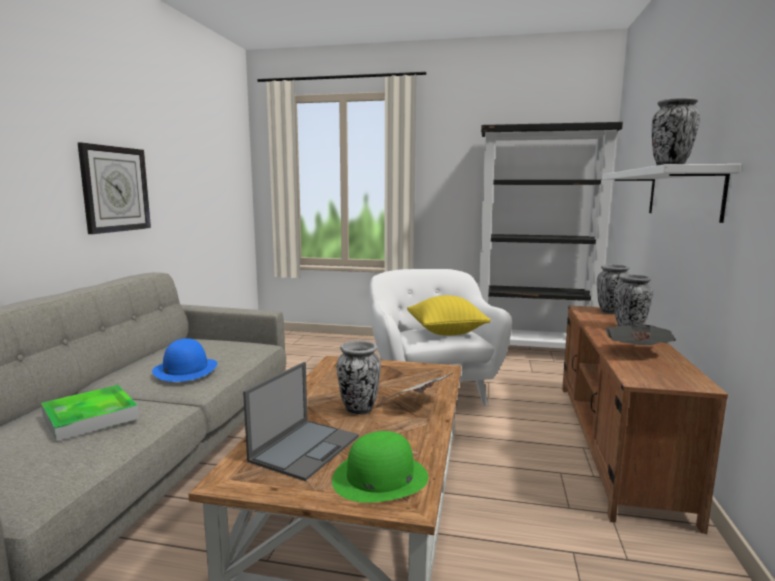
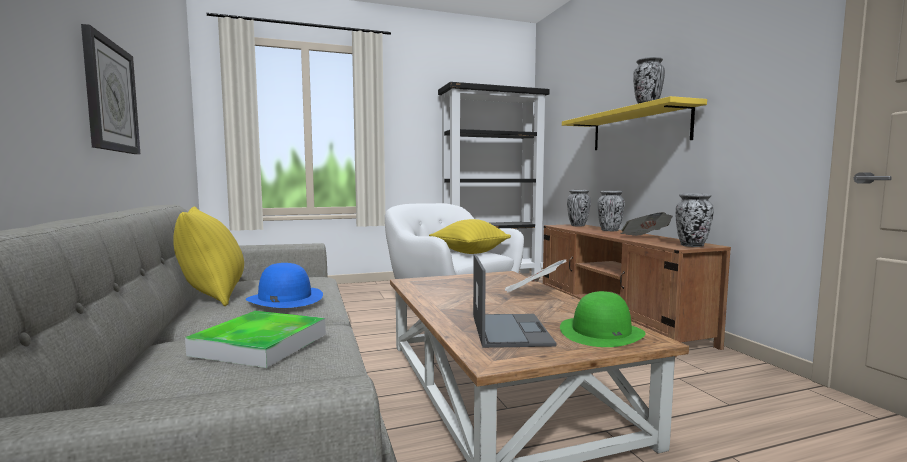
camera: 30 degrees left, 5 degrees down
(157, 355) = (213, 296): none -> yellow pillow
(359, 410) = (497, 303): vase -> vase (692, 245)
(682, 193) = (638, 129): white shelf -> yellow shelf

